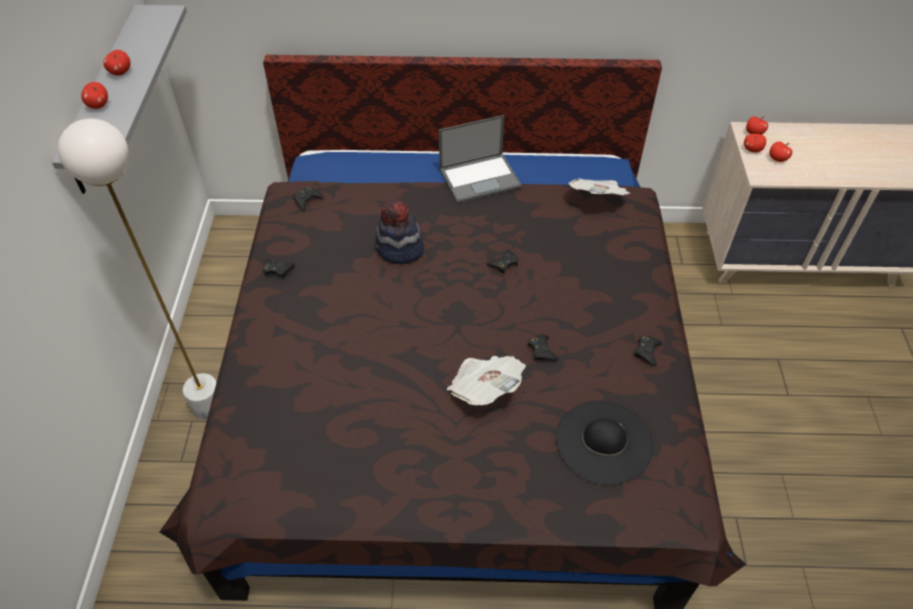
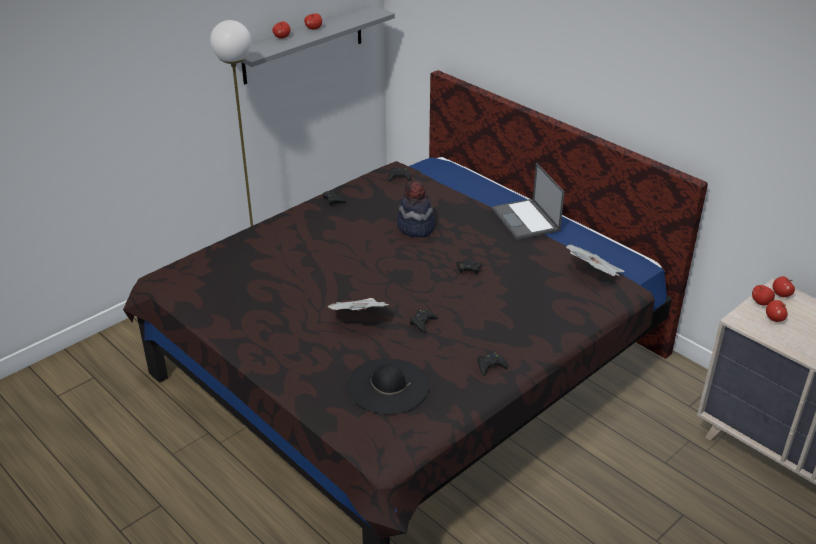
camera: 45 degrees right, 15 degrees down
(480, 178) = (526, 220): laptop -> laptop turned 45 degrees clockwise

